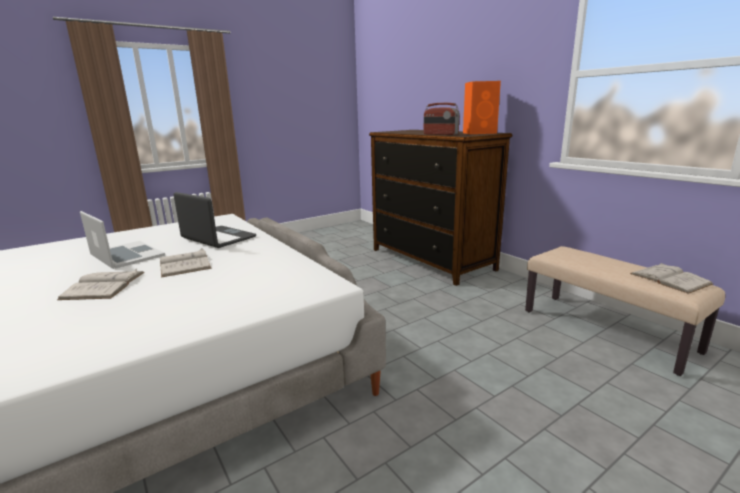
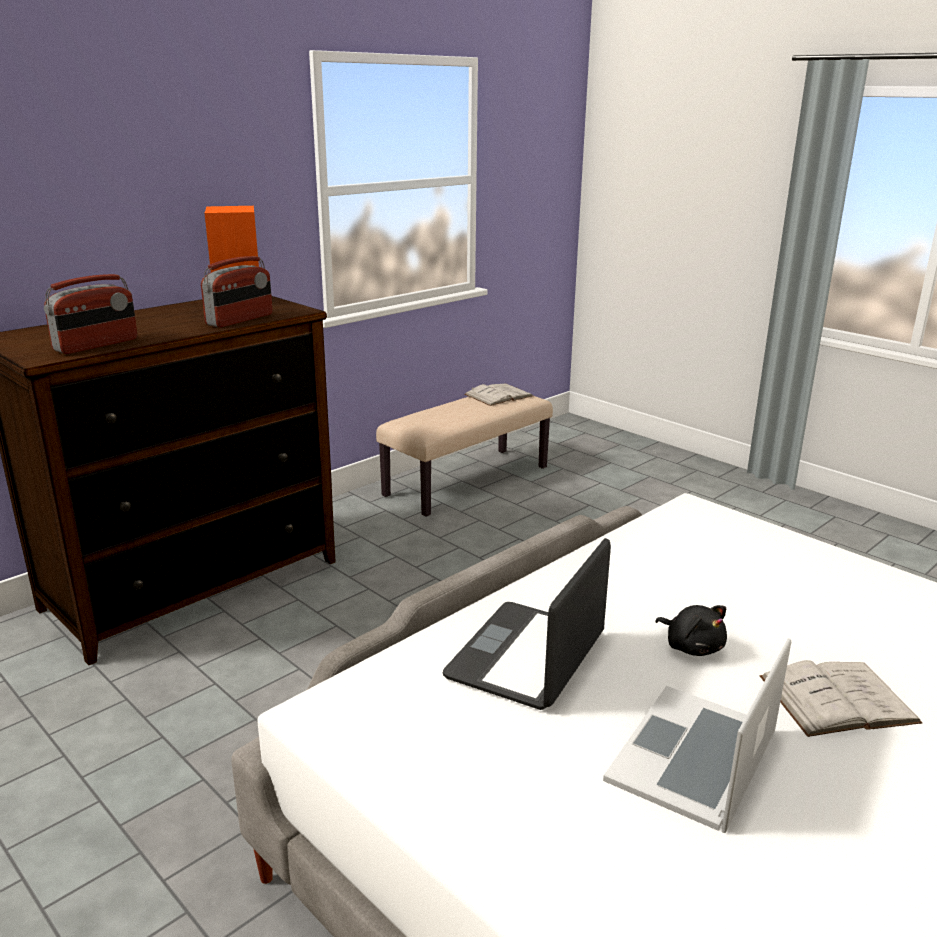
camera: 100 degrees left, 5 degrees up
(184, 263) = (692, 646): white book -> black plush toy
(397, 132) = (97, 345): none -> radio

